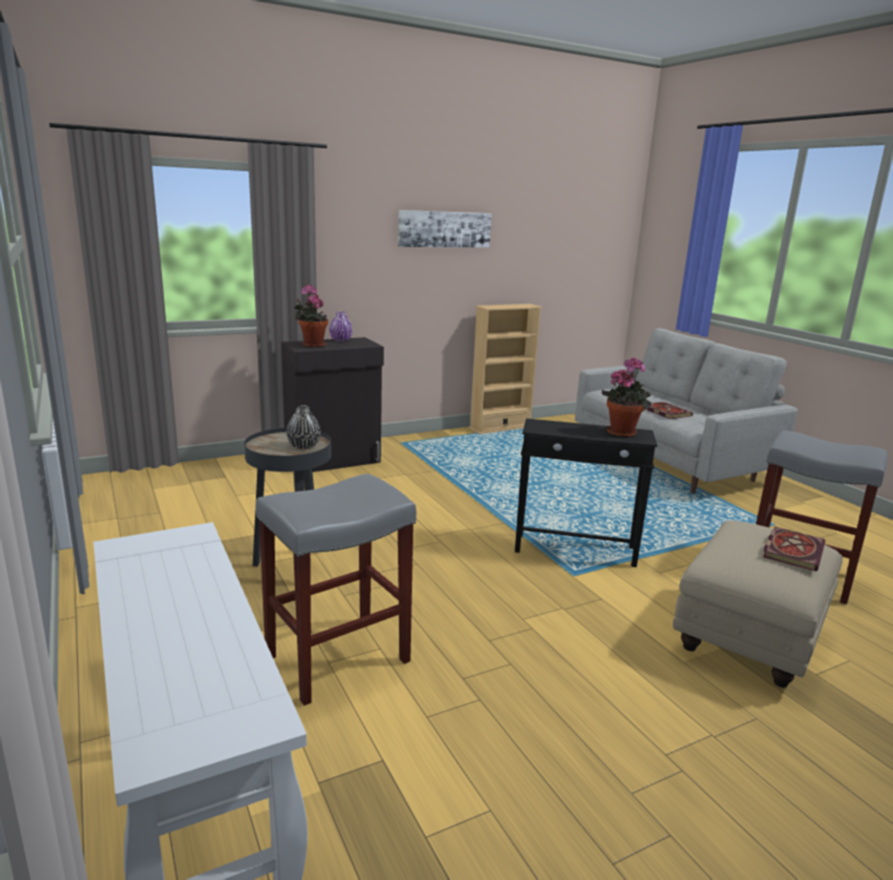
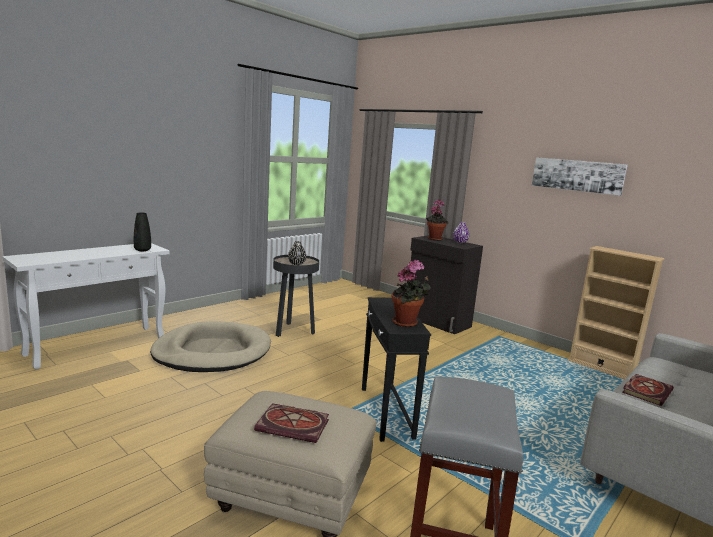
camera: 70 degrees right, 5 degrees down
(192, 550) = (142, 250): none -> black vase
(336, 660) = (212, 352): grey stool -> beige dog bed

